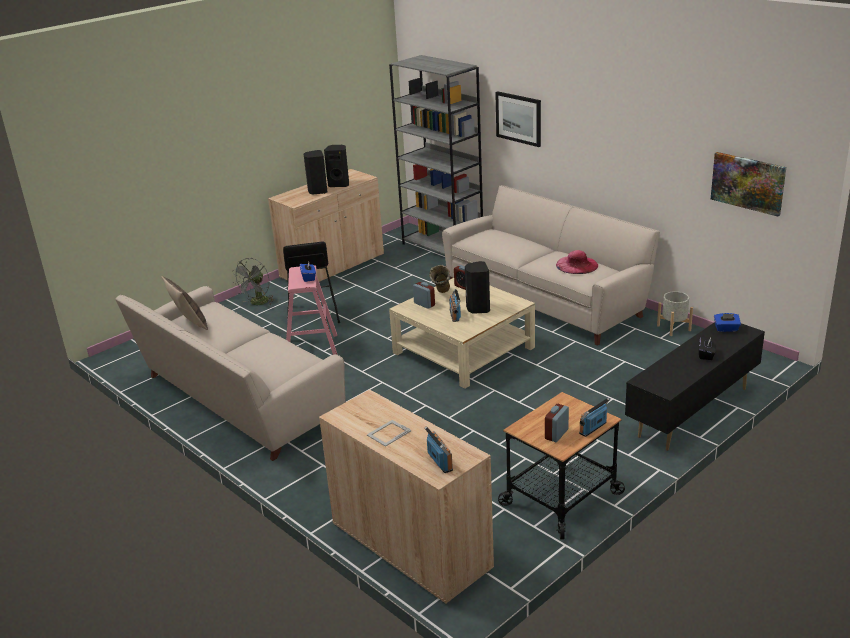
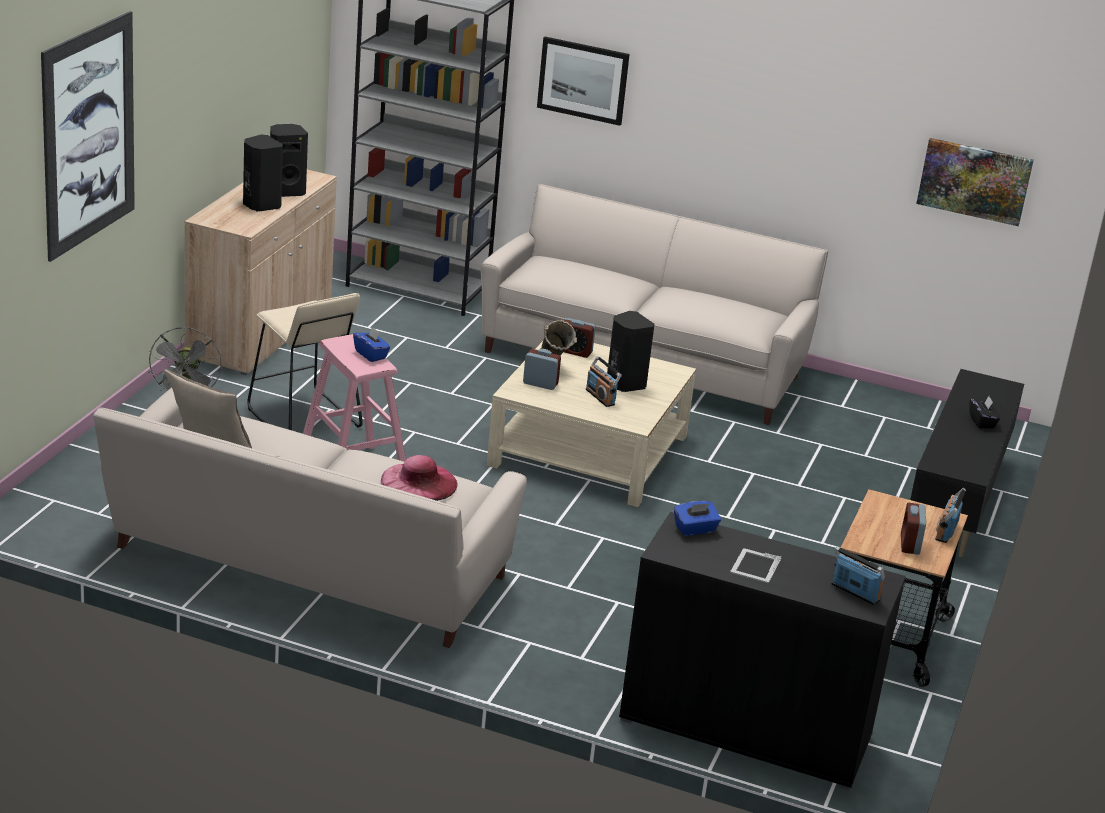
camera: 30 degrees left, 0 degrees up
(170, 143) = (89, 135): none -> picture
(312, 315) = (302, 418): black stool -> beige stool
(411, 546) = (745, 728): beige cabinet -> black cabinet
(577, 265) = (722, 307): pink hat -> pink hat (418, 482)
(673, 328) = (848, 390): grey planter -> none
(726, 329) = (978, 385): blue tissue box -> blue tissue box (695, 529)

